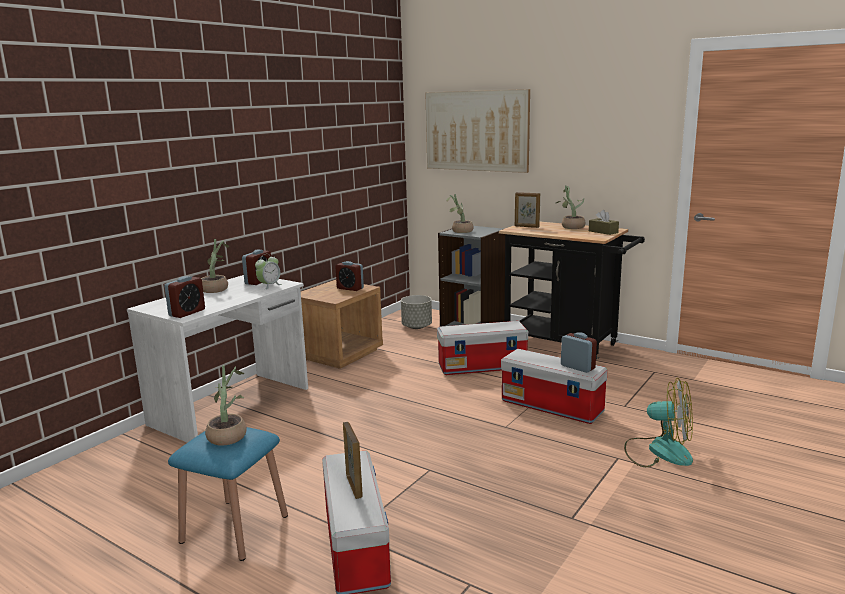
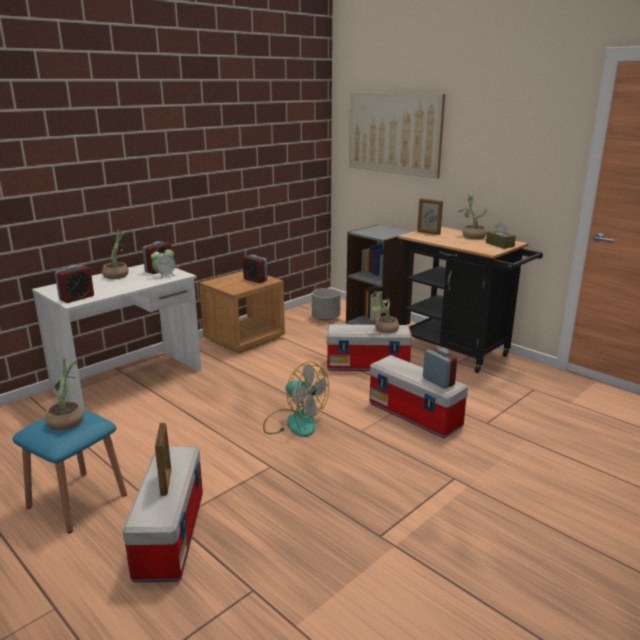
camera: 10 degrees right, 5 degrees up
(460, 231) = (368, 232): potted plant -> potted plant (383, 329)
(659, 451) = (498, 476): fan -> fan (294, 422)

